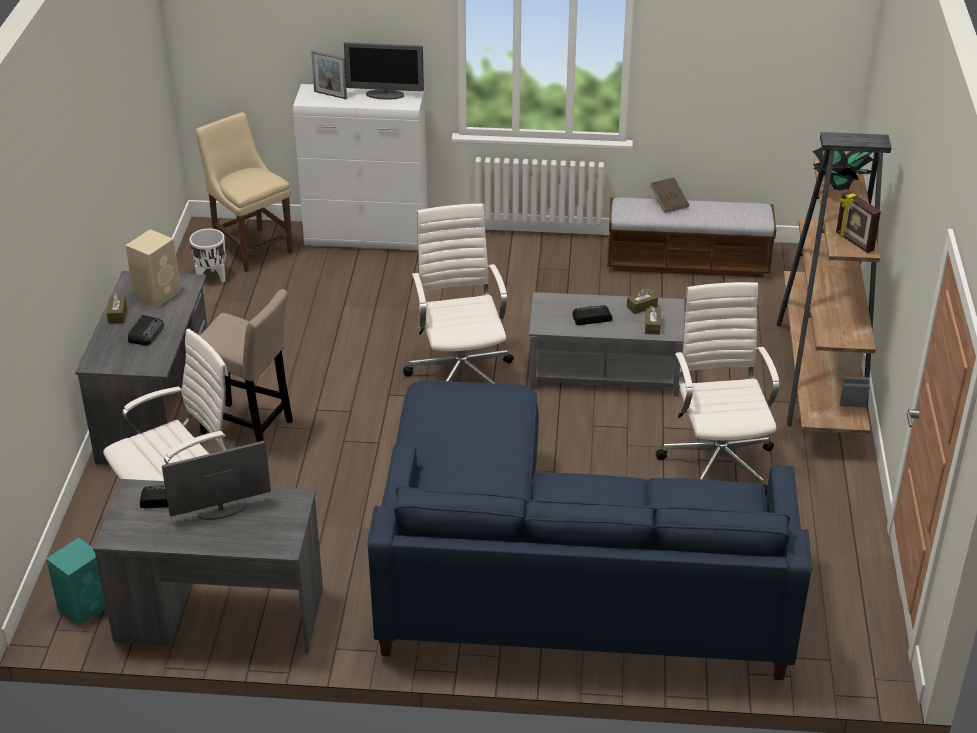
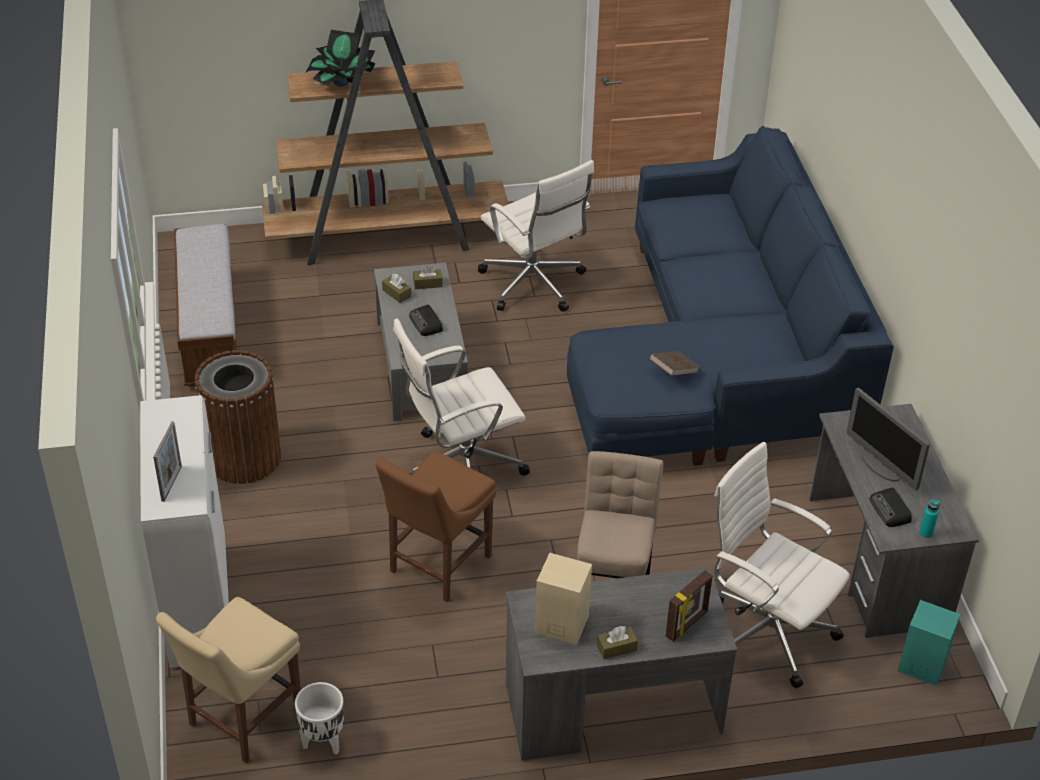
camera: 105 degrees left, 5 degrees up
(122, 514) = (926, 533): none -> turquoise bottle
(146, 333) = (641, 609): radio -> none
(350, 347) = (437, 566): none -> brown chair
(385, 95) = (164, 432): monitor -> none
(516, 268) = (244, 458): none -> brown trash can
(669, 203) = (191, 293): brown book -> brown book (673, 371)
(718, 462) = (534, 285): white office chair -> white office chair turned 105 degrees counterclockwise
(854, 242) = (436, 73): picture frame -> picture frame (687, 625)

